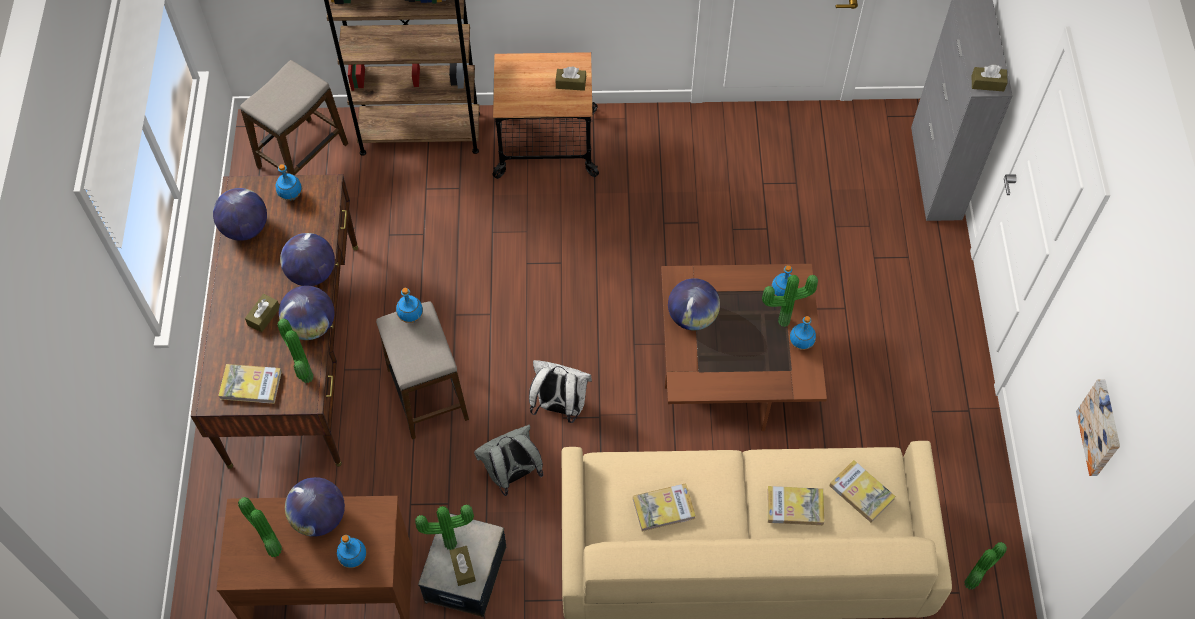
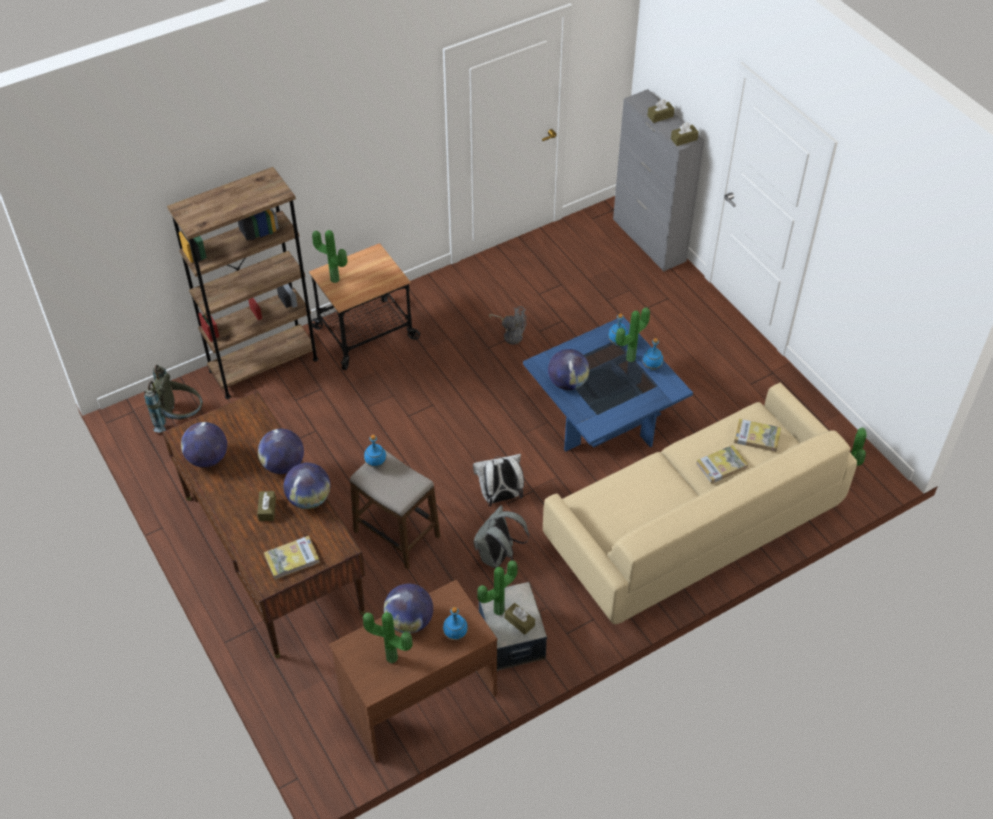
camera: 30 degrees left, 10 degrees down
(291, 196) = (227, 422): blue bottle -> none
(302, 156) = (180, 419): stool -> grey backpack
(304, 378) = (330, 535): potted plant -> potted plant (334, 281)
(571, 83) = (380, 268): brown tissue box -> brown tissue box (660, 116)
(663, 508) = (637, 508): book -> none
(699, 219) = (511, 335): none -> grey fan
(735, 366) = (603, 415): brown coffee table -> blue coffee table
(1101, 428) = (905, 294): picture -> none

